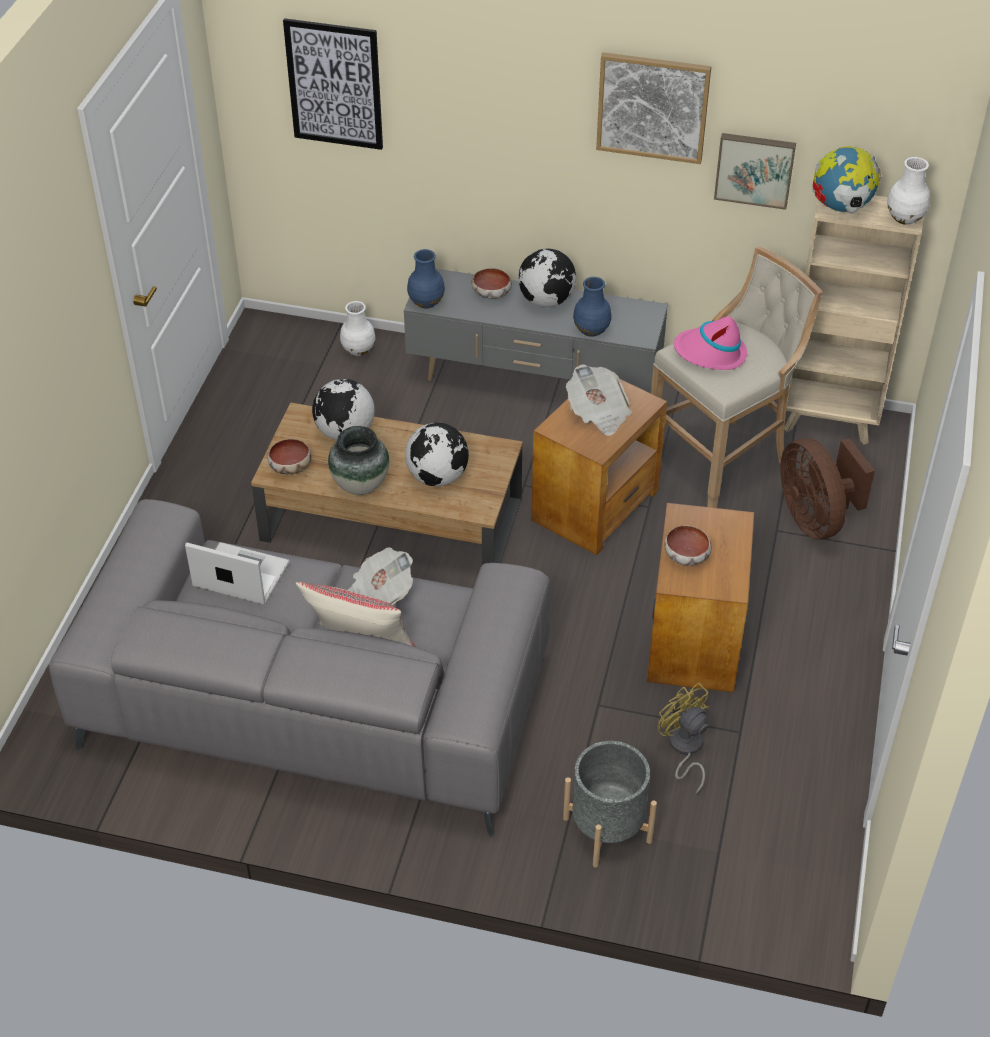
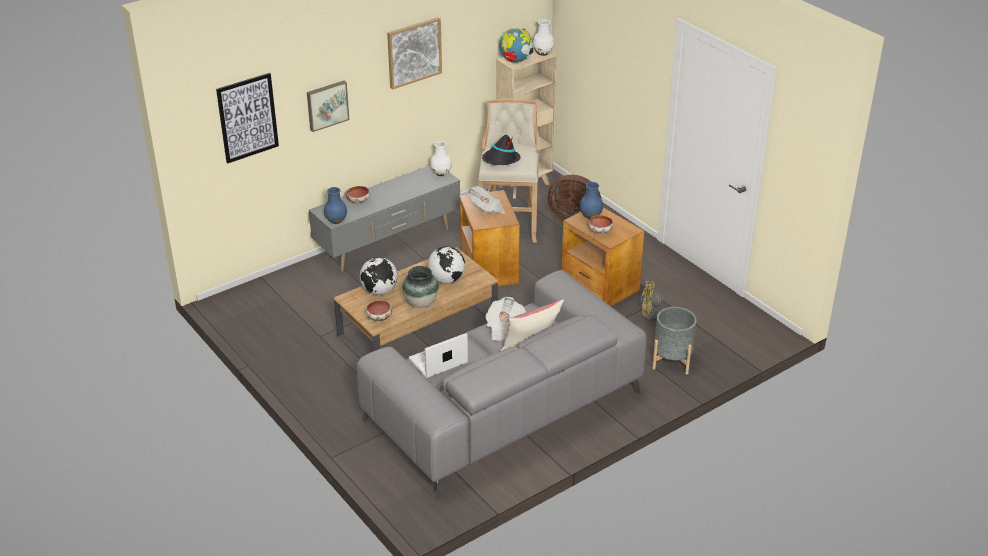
camera: 50 degrees left, 10 degrees down
(358, 350) = (288, 281): white vase -> white vase (441, 173)
(546, 301) = (386, 190): globe -> none
(591, 330) = (424, 189): blue vase -> blue vase (591, 216)
(710, 353) = (501, 160): pink hat -> black hat
(754, 169) = (464, 64): picture -> picture (327, 105)

